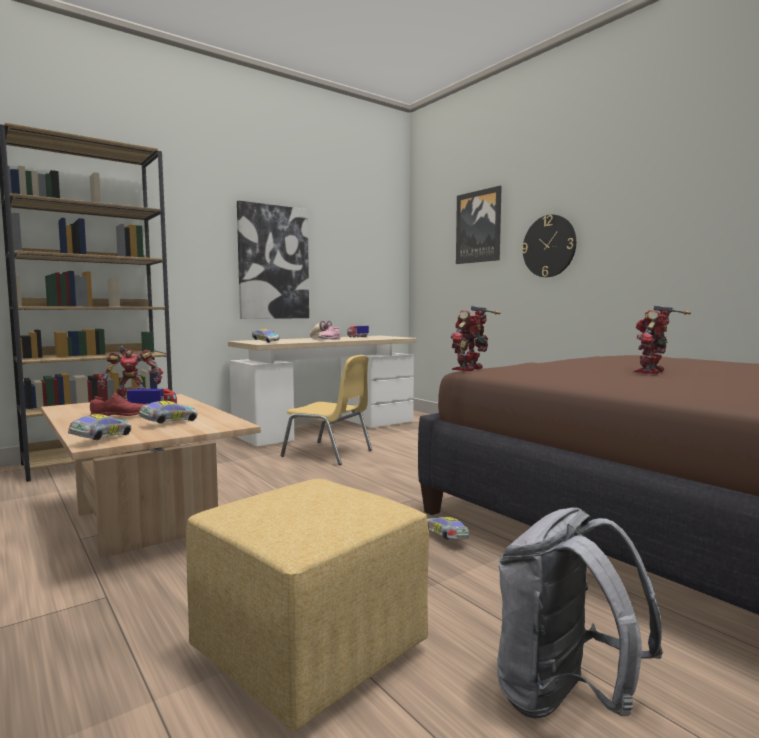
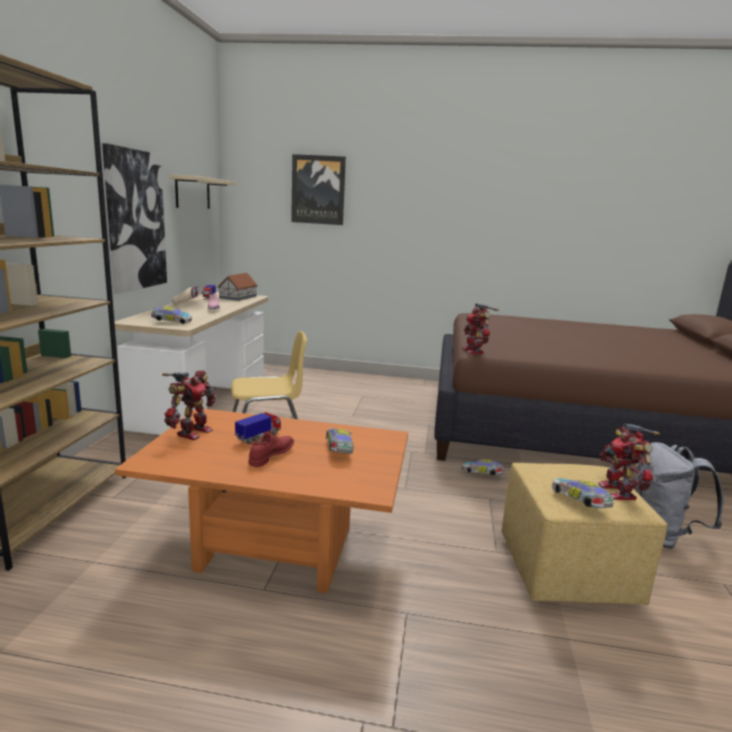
camera: 45 degrees left, 10 degrees up
(101, 439) = (361, 486): toy car -> toy car (580, 502)
(145, 521) = (276, 547): beige coffee table -> orange coffee table
(359, 243) = (193, 193): none -> beige shelf
(385, 337) = (238, 297): none -> toy house
(549, 246) = (393, 220): wall clock -> none
(652, 372) = (551, 339): toy robot -> toy robot (619, 491)

